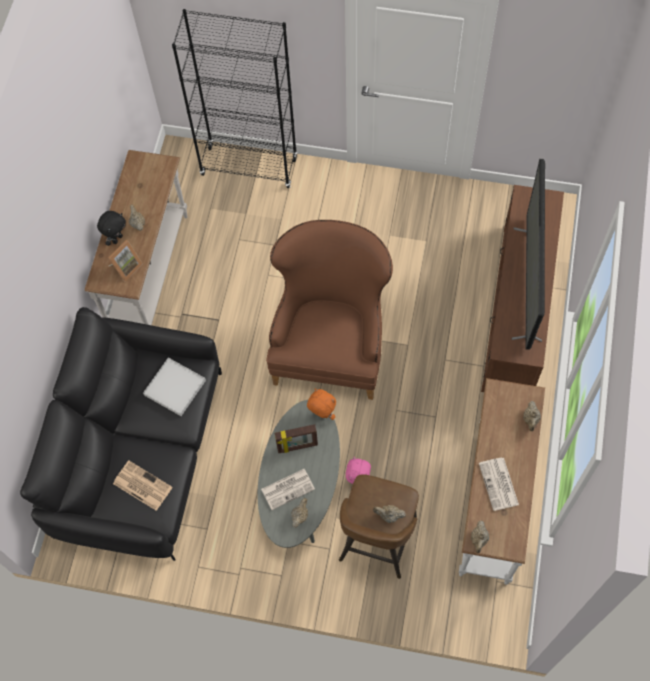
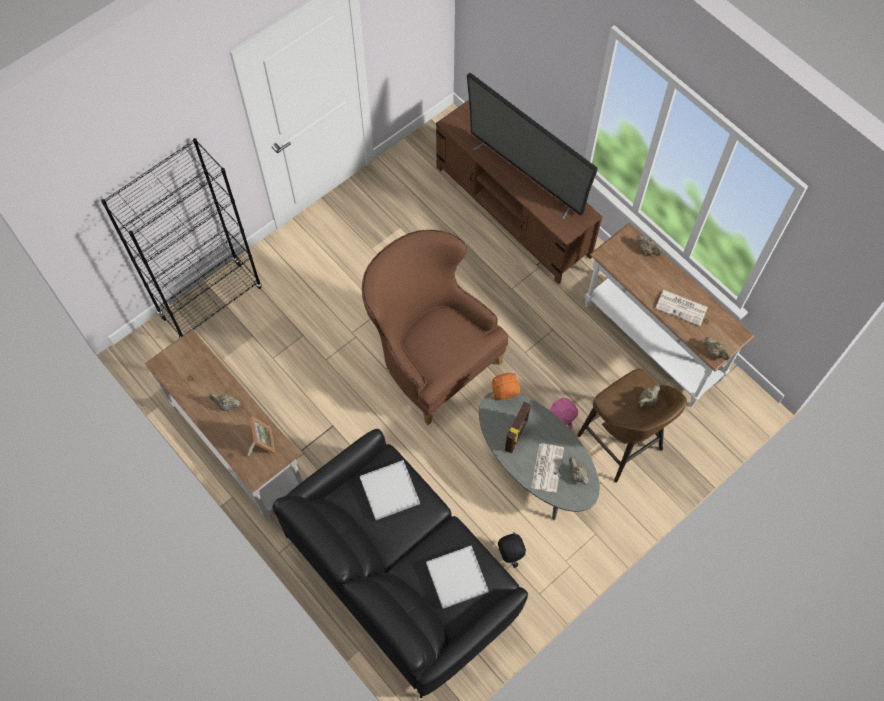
camera: 55 degrees left, 0 degrees up
(117, 238) = (226, 431): black plush toy -> black plush toy (509, 555)
(141, 485) = (457, 578): newspaper -> white tray

